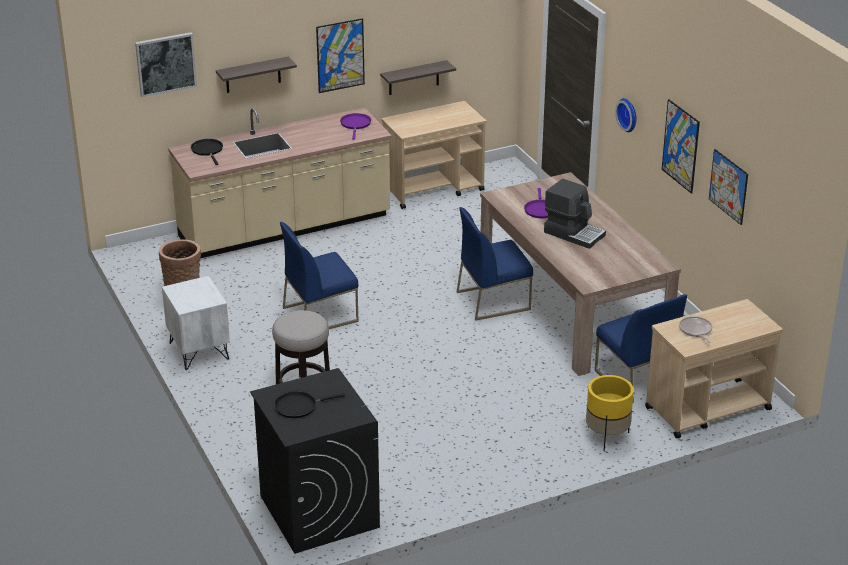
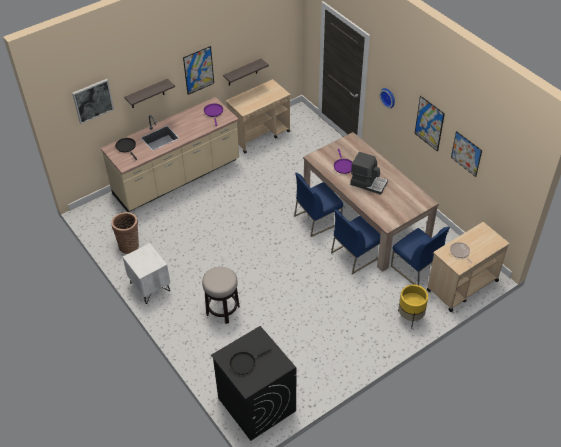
camera: 10 degrees left, 15 degrees up
(320, 314) = (217, 245): blue chair -> blue chair (356, 254)

